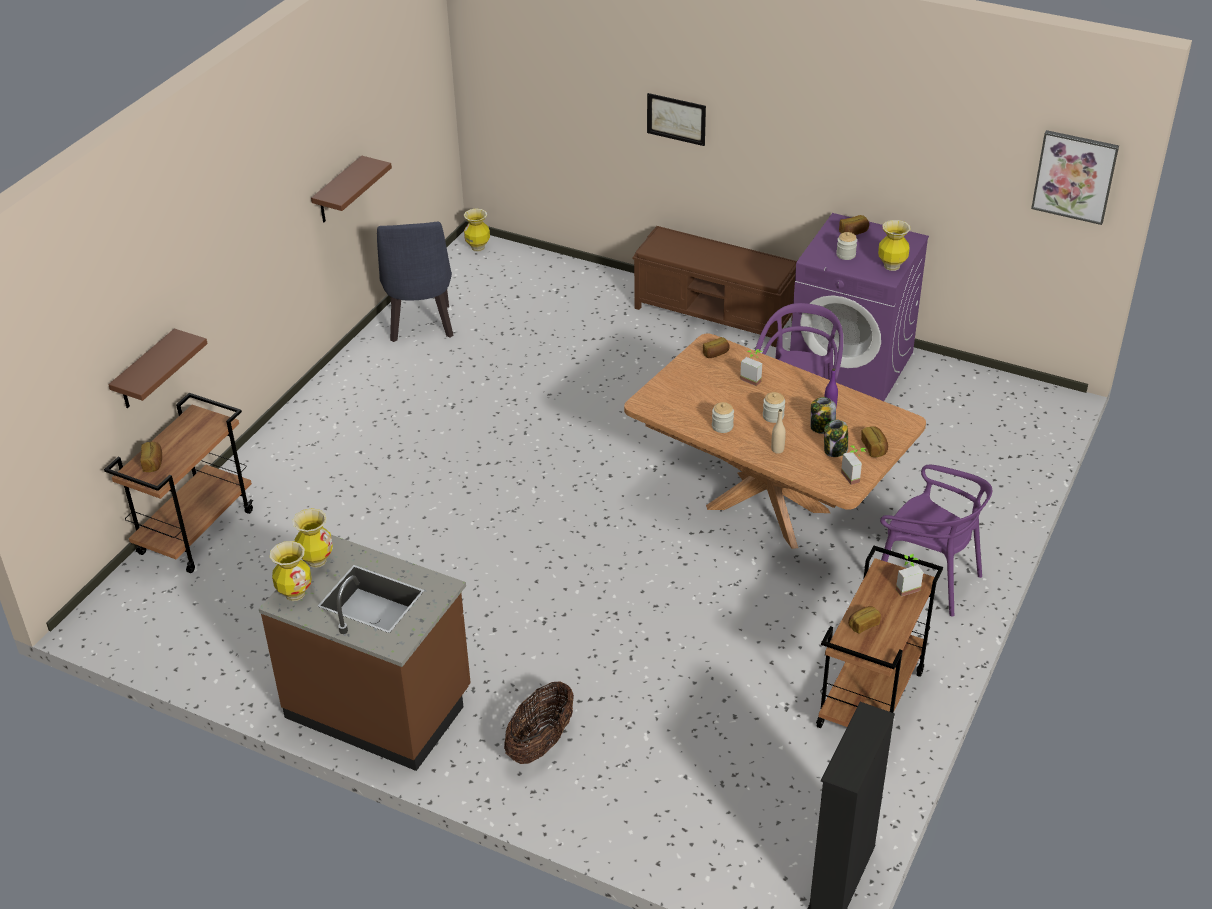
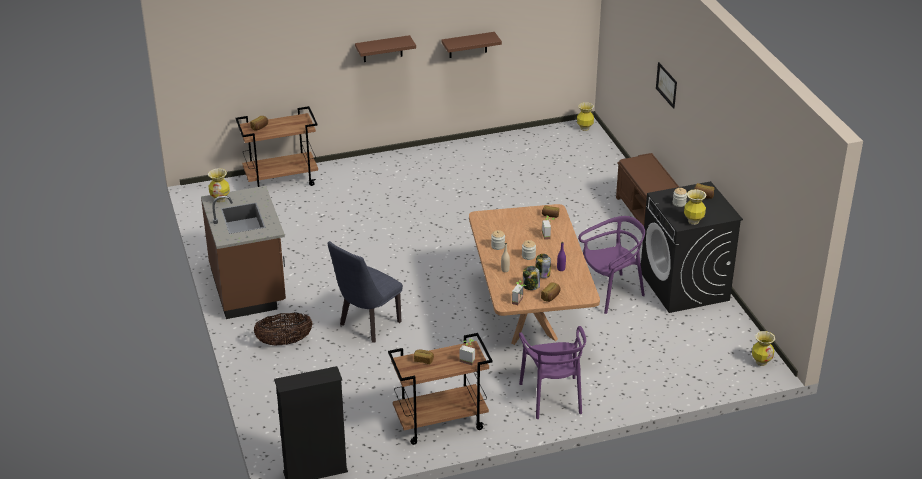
camera: 45 degrees right, 5 degrees down
(145, 371) = (282, 81): brown shelf -> brown shelf (382, 49)
(316, 560) = (246, 192): vase -> vase (761, 362)
(421, 327) = (499, 150): blue chair -> blue chair (367, 326)
(852, 364) = (685, 286): purple washing machine -> black washing machine
(1074, 176) = (800, 210): picture -> none

